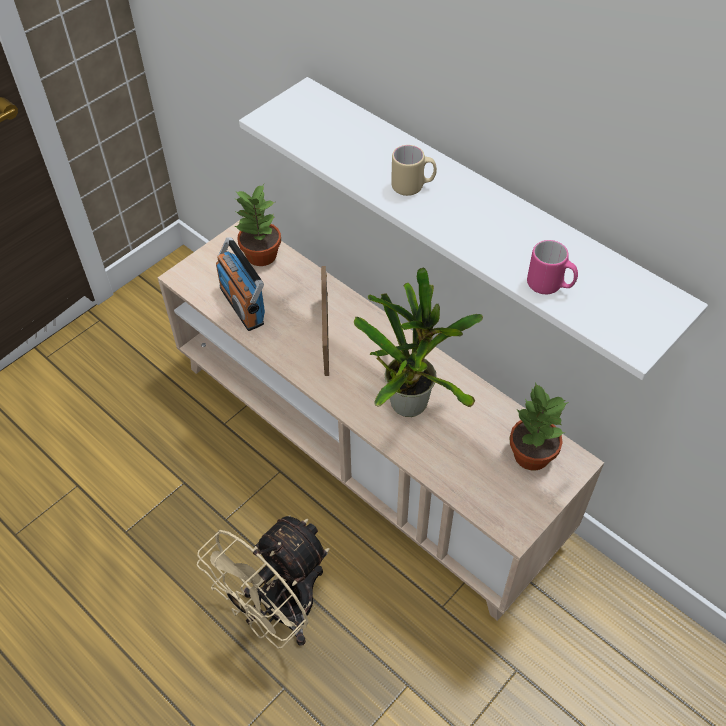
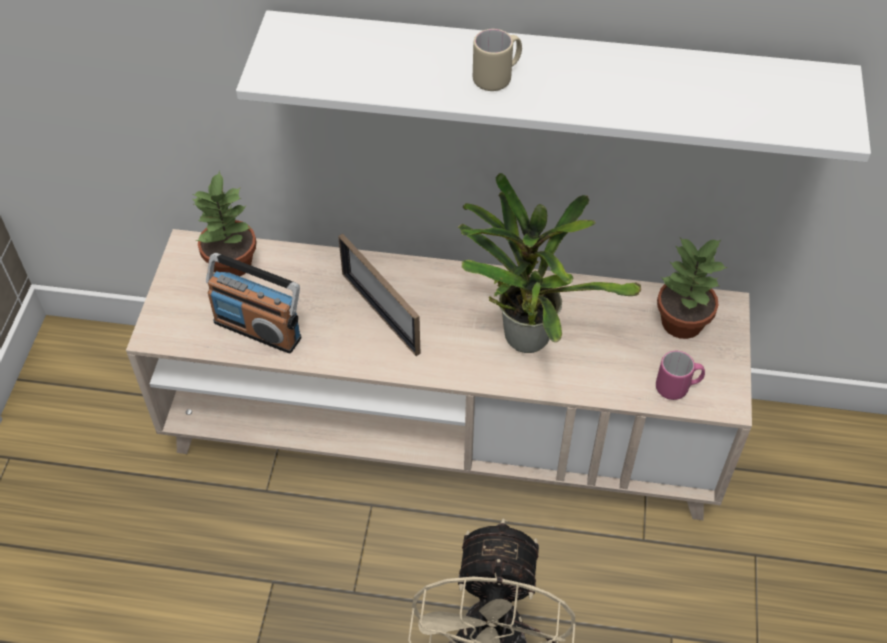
camera: 35 degrees left, 0 degrees up
(550, 286) = (718, 113): pink mug -> pink mug (677, 387)

